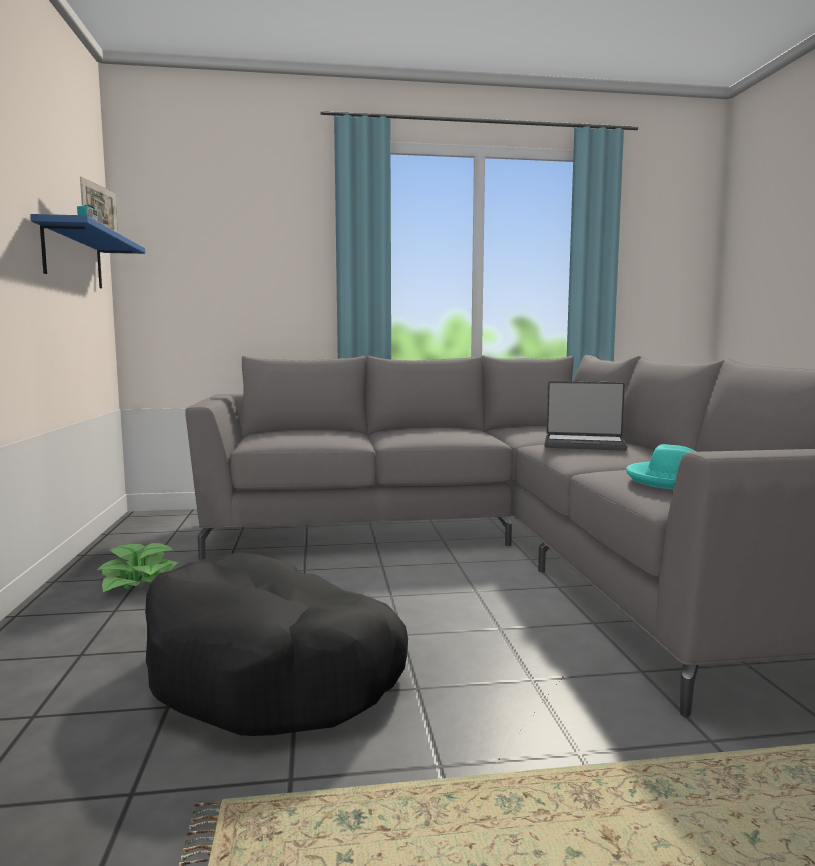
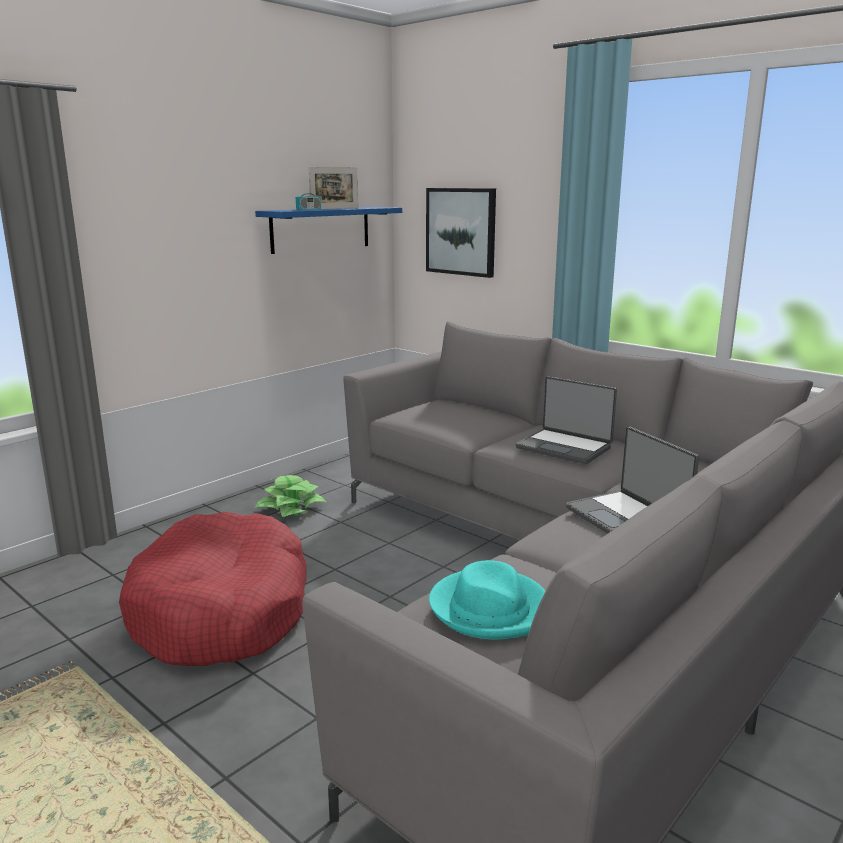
camera: 50 degrees right, 10 degrees up
(212, 276) = (461, 231): none -> picture
(271, 671) = (222, 611): black dog bed -> red dog bed
(441, 432) = (564, 447): none -> laptop

